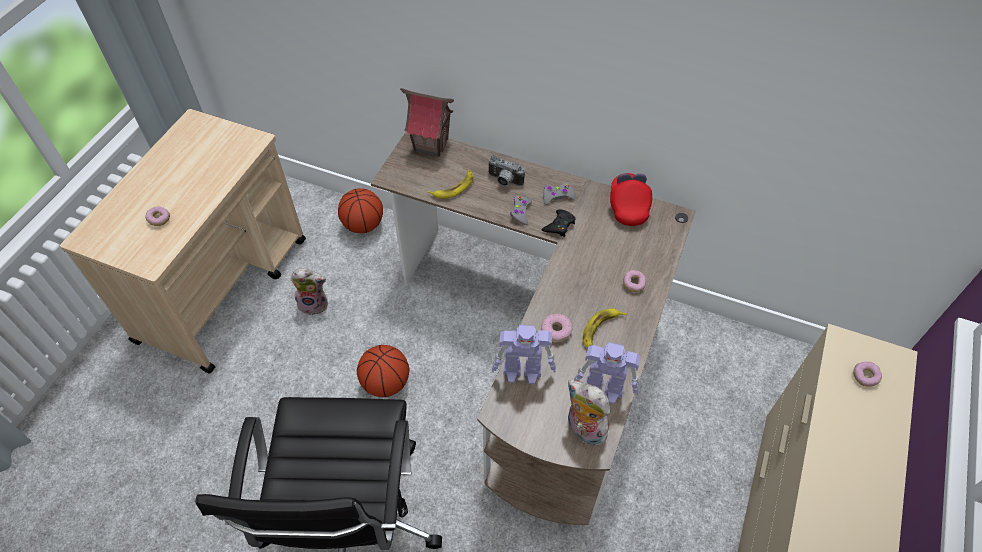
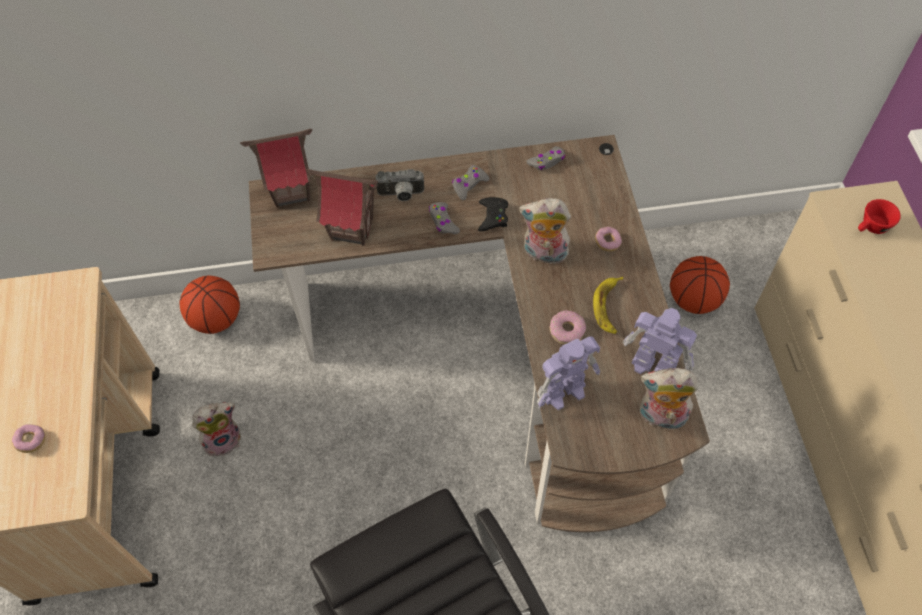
camera: 30 degrees left, 5 degrees up
(386, 383) = (366, 481): basketball -> basketball (693, 299)
(454, 187) = (351, 228): banana -> toy house
(578, 269) = (543, 254): none -> plush toy
(604, 389) = (653, 366): toy robot -> toy robot turned 135 degrees counterclockwise
(628, 206) = (547, 161): red cap -> grey game controller
(864, 376) = (871, 228): donut -> red cup

